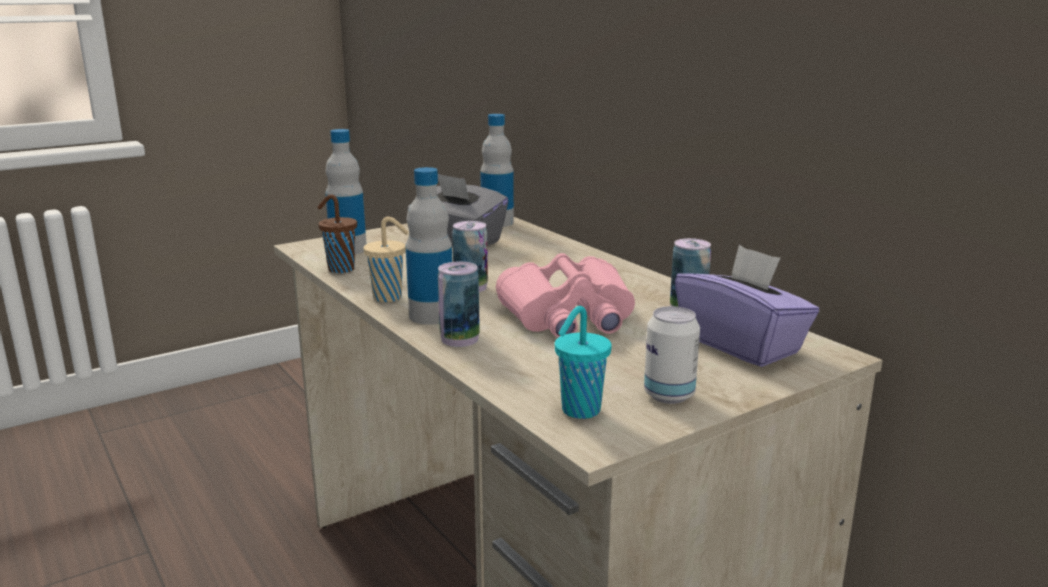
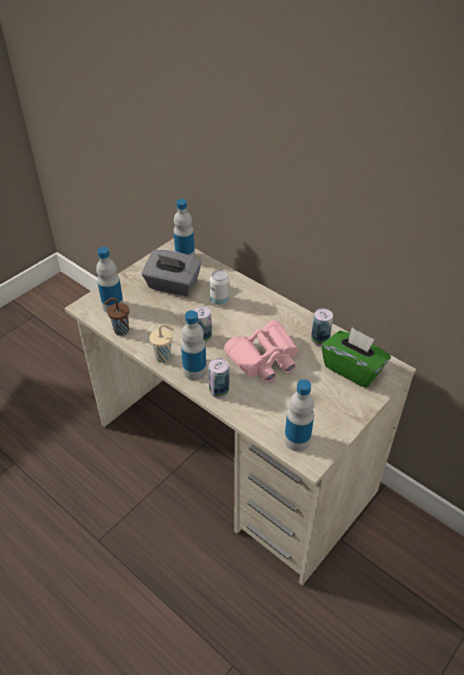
camera: 15 degrees left, 25 degrees up
(579, 411) = (297, 440): turquoise cup -> bottle
(669, 395) = (331, 419): can -> can (219, 300)
(741, 345) = (352, 369): purple tissue box -> green tissue box

